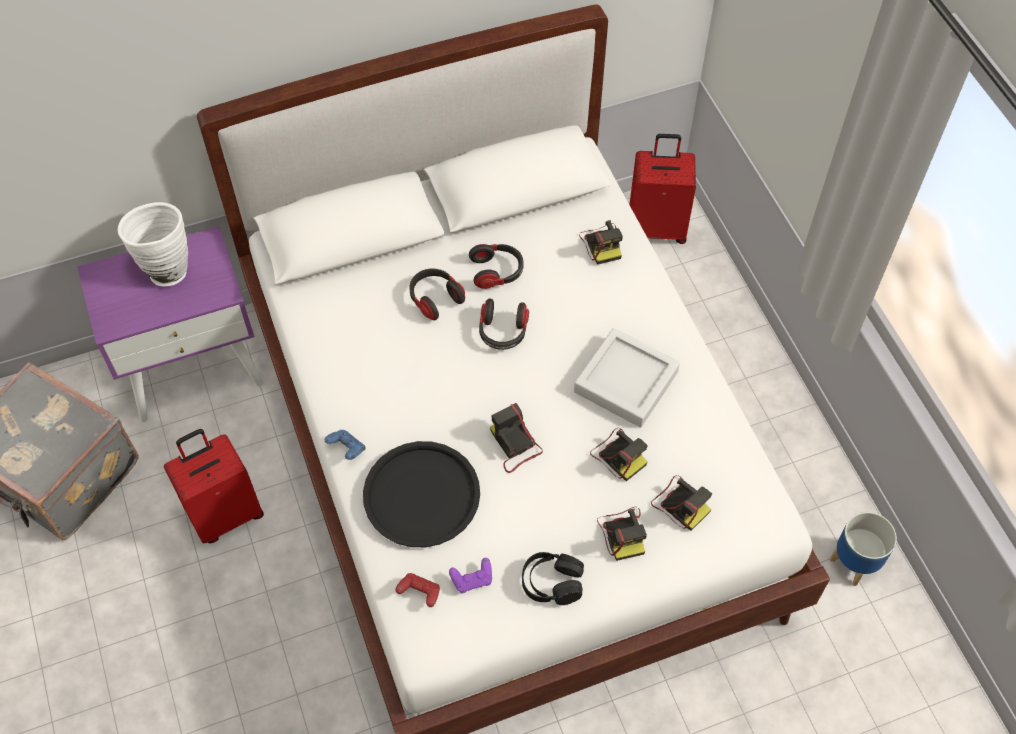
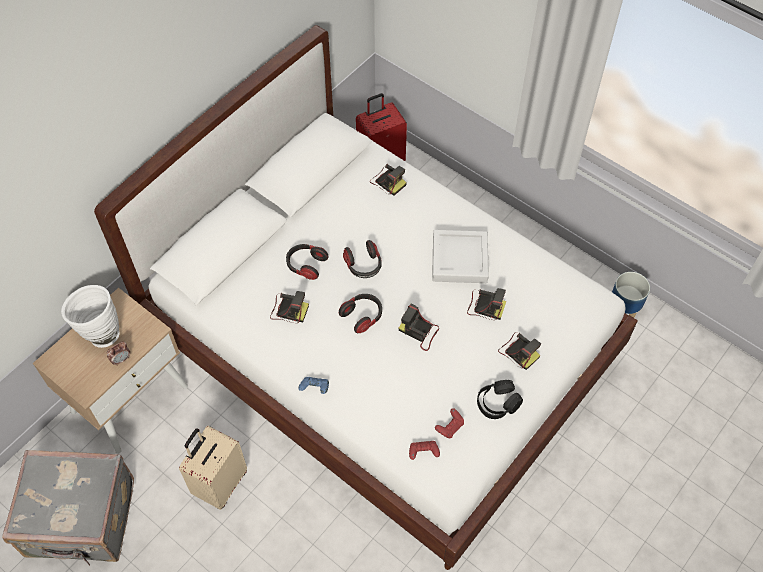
camera: 30 degrees left, 0 degrees up
(168, 308) = (121, 359): none -> alarm clock
(193, 366) = (130, 398): purple nightstand -> beige nightstand
(225, 514) = (220, 483): red suitcase -> beige suitcase
(421, 495) = (383, 392): black tray -> none
(472, 579) = (450, 427): purple game controller -> red game controller
(497, 272) = (334, 229): headphones -> headphones (362, 316)
(680, 504) = (540, 317): camera -> camera (288, 310)

